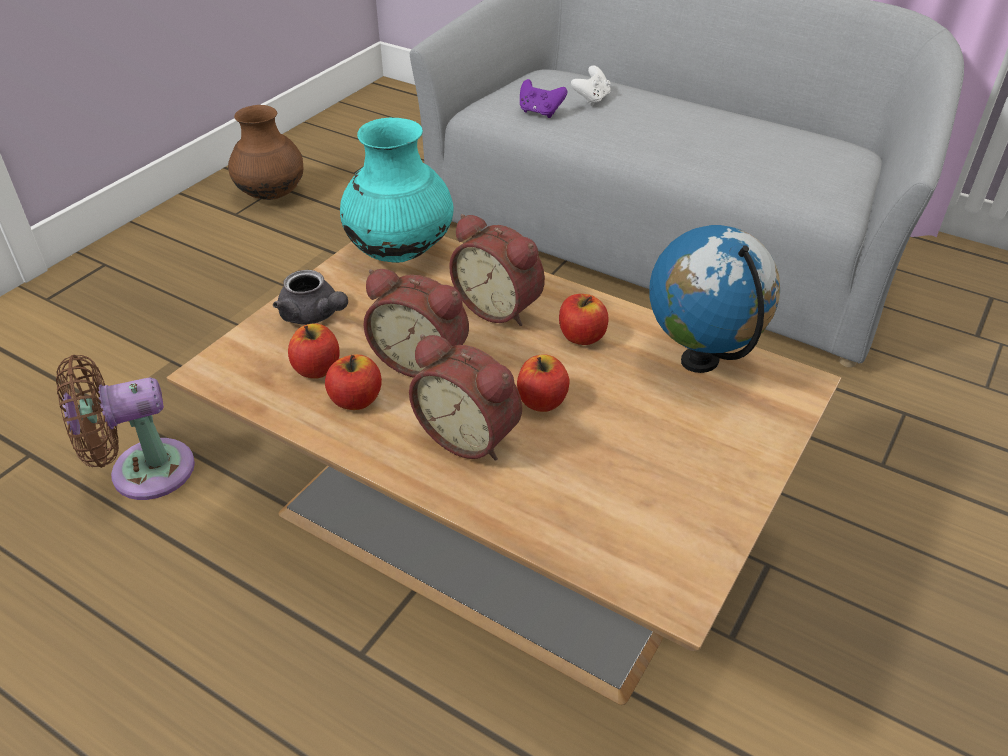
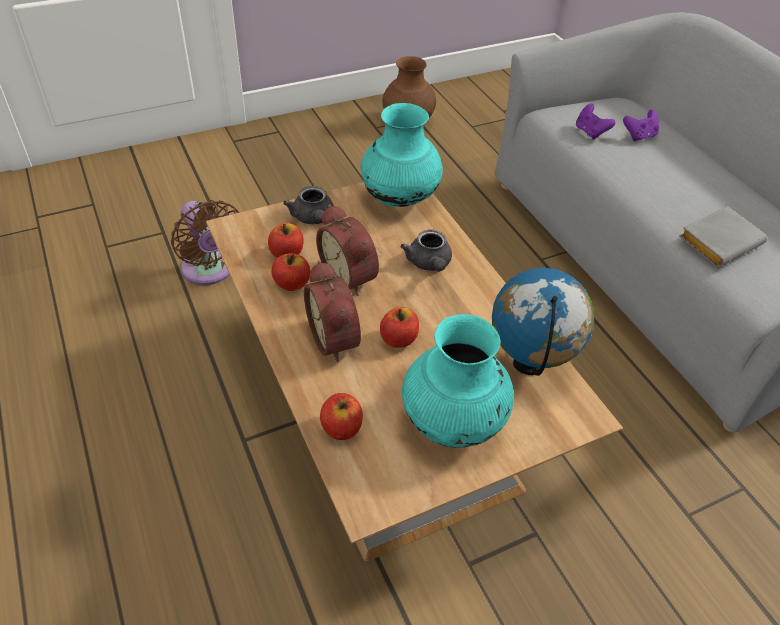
camera: 30 degrees right, 5 degrees up
(143, 472) = (210, 271): brown fan -> brown fan turned 135 degrees counterclockwise
(500, 307) = (429, 264): alarm clock -> grey teapot
(581, 336) = (463, 309): apple -> apple (341, 427)
(591, 99) = (639, 136): white game controller -> purple game controller
(682, 459) = (452, 423): none -> turquoise vase
(754, 168) = (719, 240): none -> grey book

